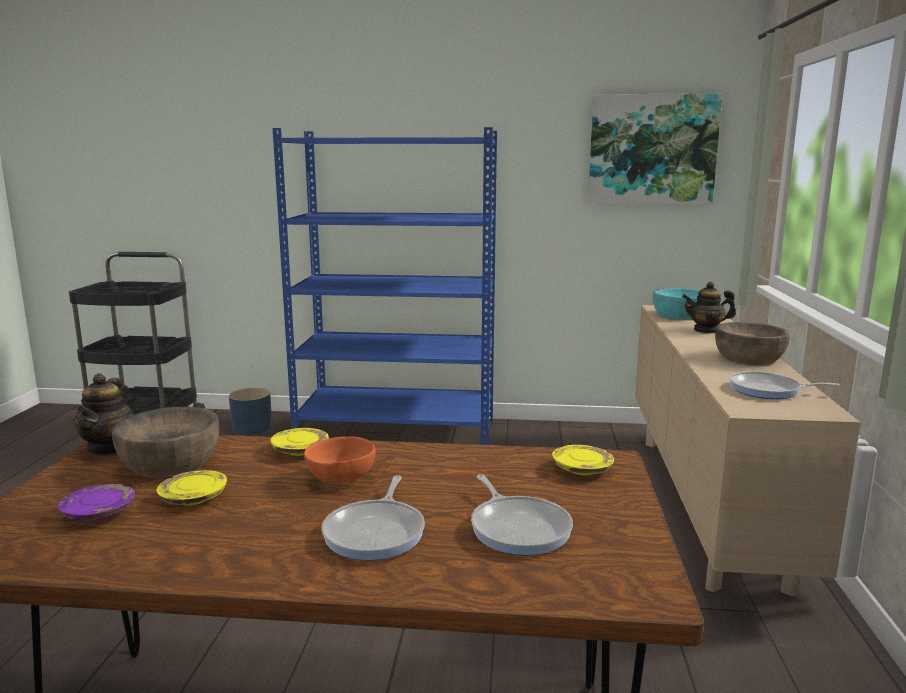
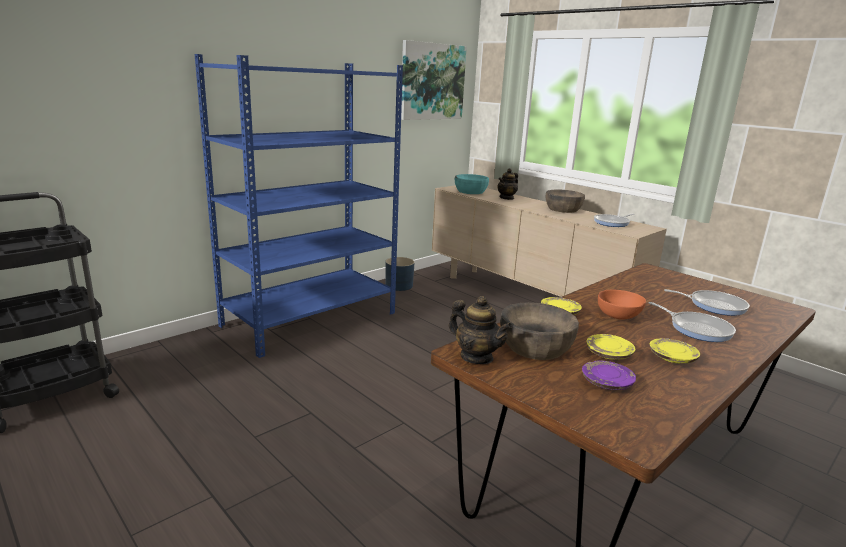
camera: 50 degrees left, 5 degrees up
(252, 427) = (181, 356): blue planter -> blue planter (399, 285)
(582, 469) = (657, 276): yellow plate -> yellow plate (672, 358)

